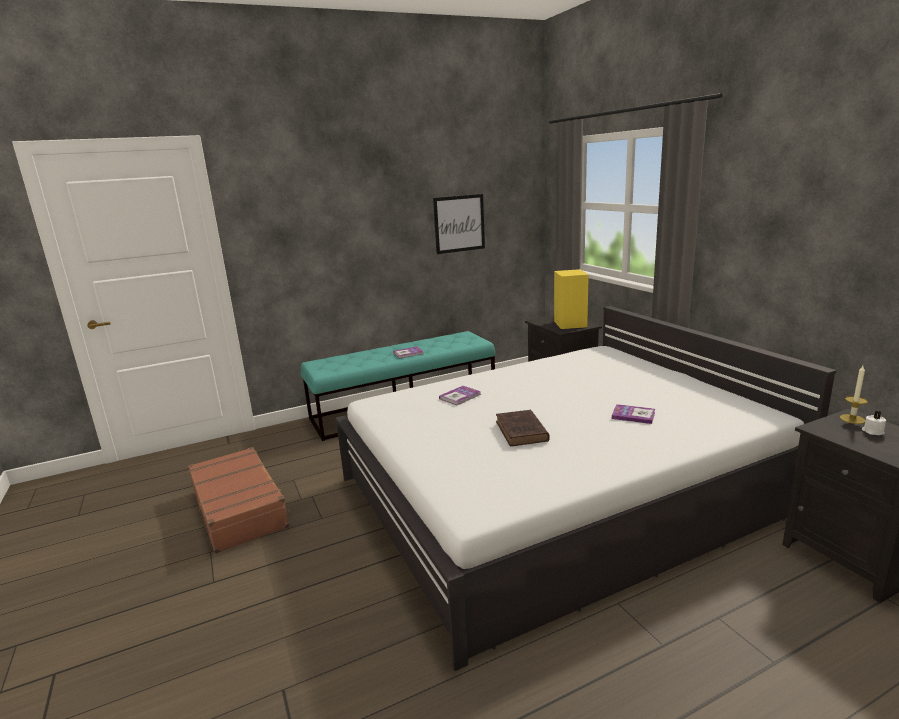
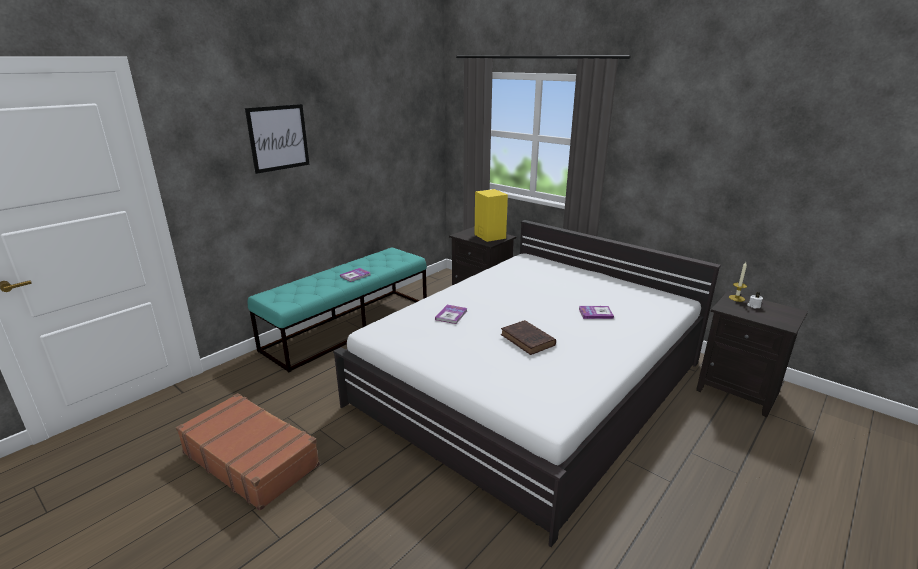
camera: 25 degrees left, 5 degrees up
(459, 223) = (381, 148): picture -> picture (278, 138)

